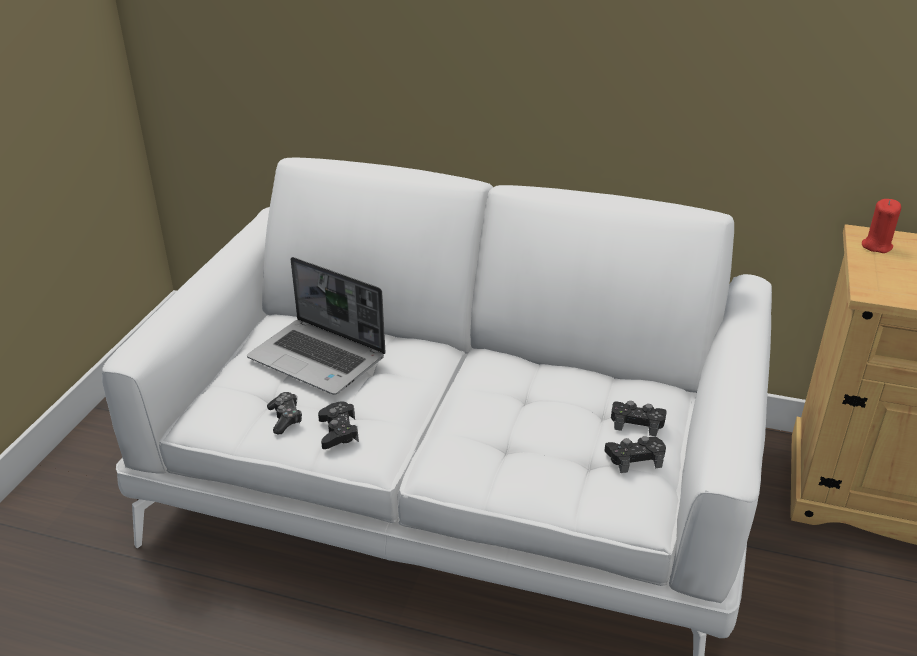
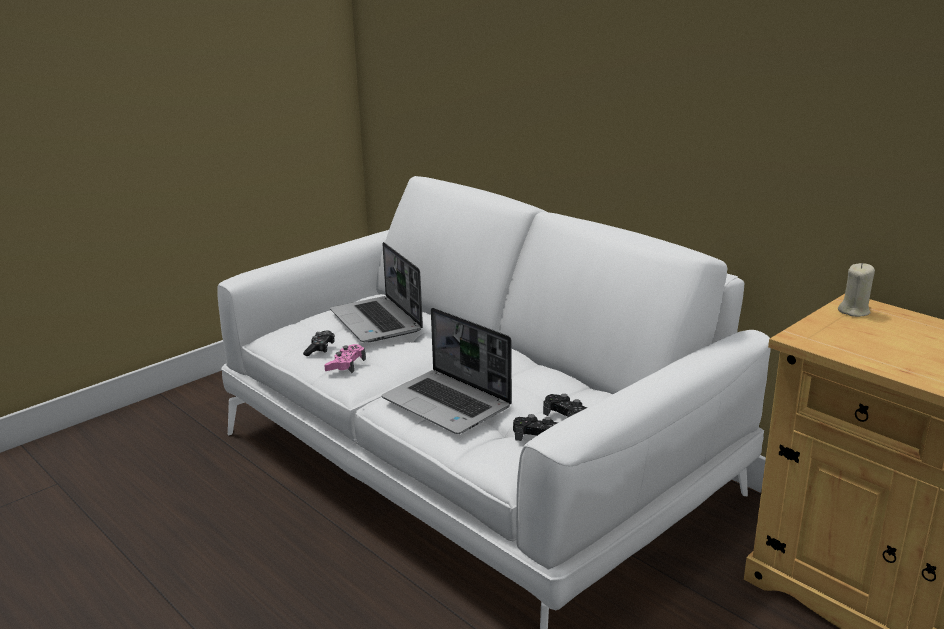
camera: 30 degrees right, 10 degrees down
(338, 431) = (346, 364): black game controller -> pink game controller
(507, 449) = (448, 404): none -> laptop
(876, 246) = (854, 311): red candle -> beige candle

